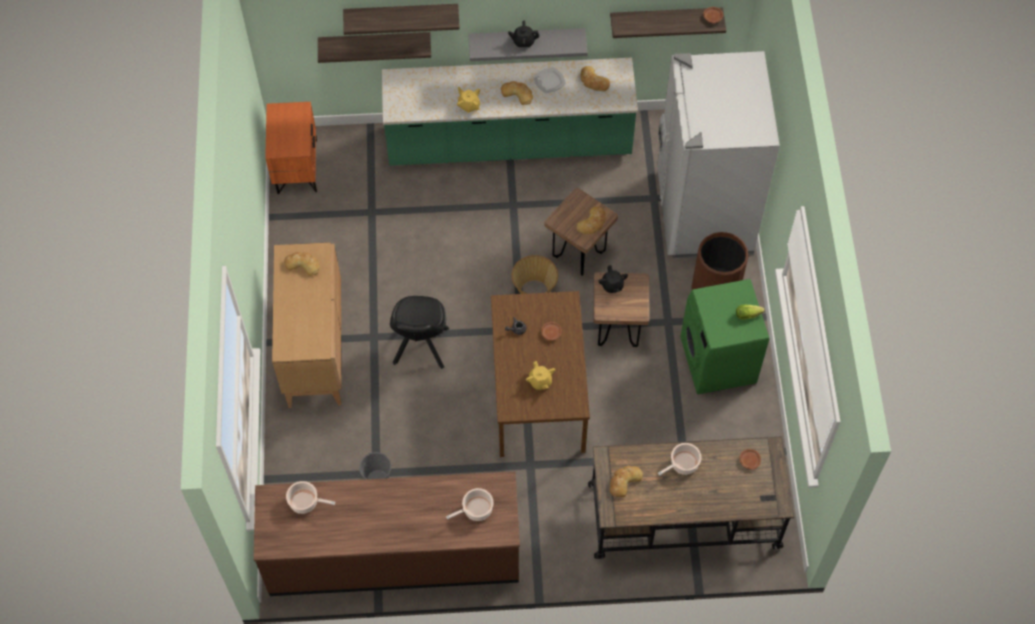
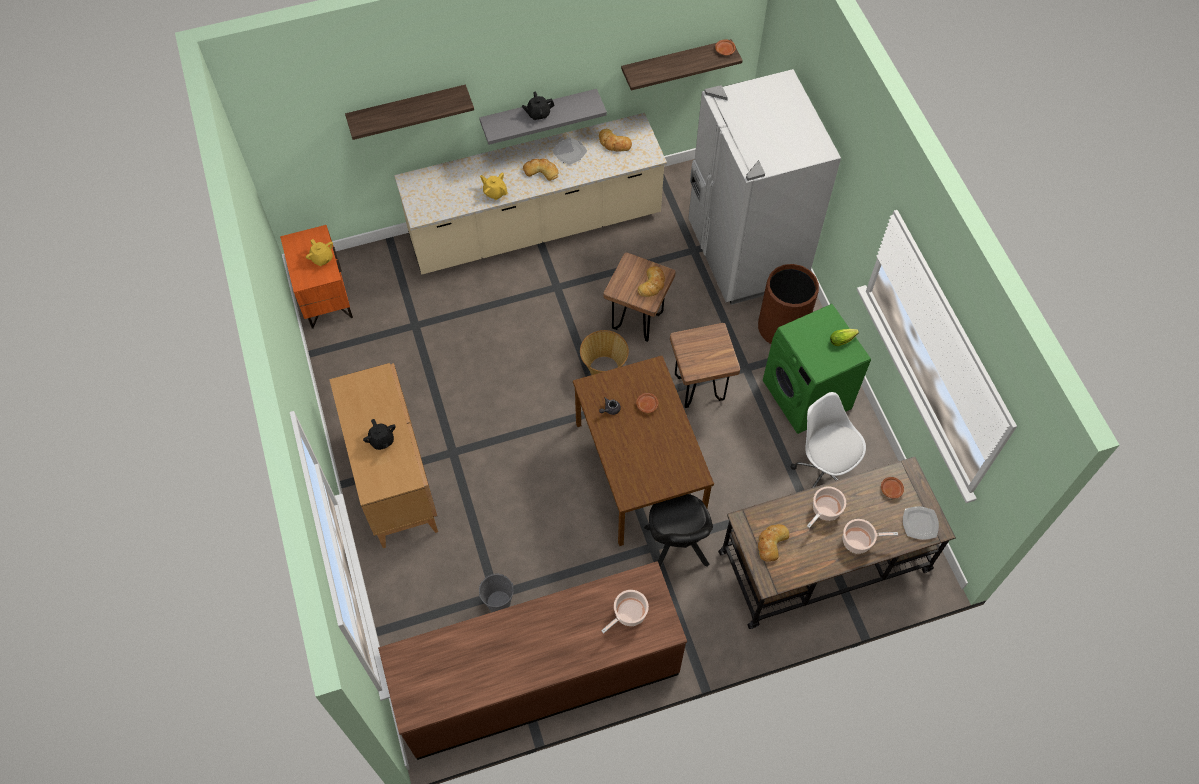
camera: 15 degrees left, 0 degrees up
(303, 264) = (366, 392): bread -> none
(305, 502) = (440, 652): cooking pot -> cooking pot (859, 540)
(375, 42) = (383, 146): shelf -> none
(420, 347) = (504, 451): black chair -> black chair (676, 548)
(509, 143) = (535, 228): green counter -> beige counter
(540, 381) = (651, 458): yellow teapot -> yellow teapot (322, 258)
(612, 285) = (692, 342): black teapot -> black teapot (382, 440)
(708, 435) = (821, 473): none -> white office chair
(765, 497) = (920, 524): none -> plate

